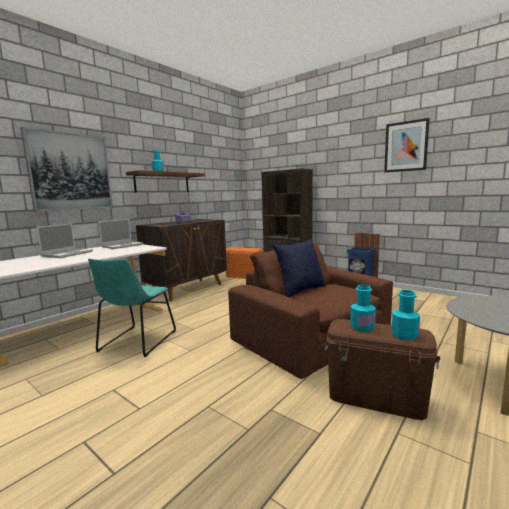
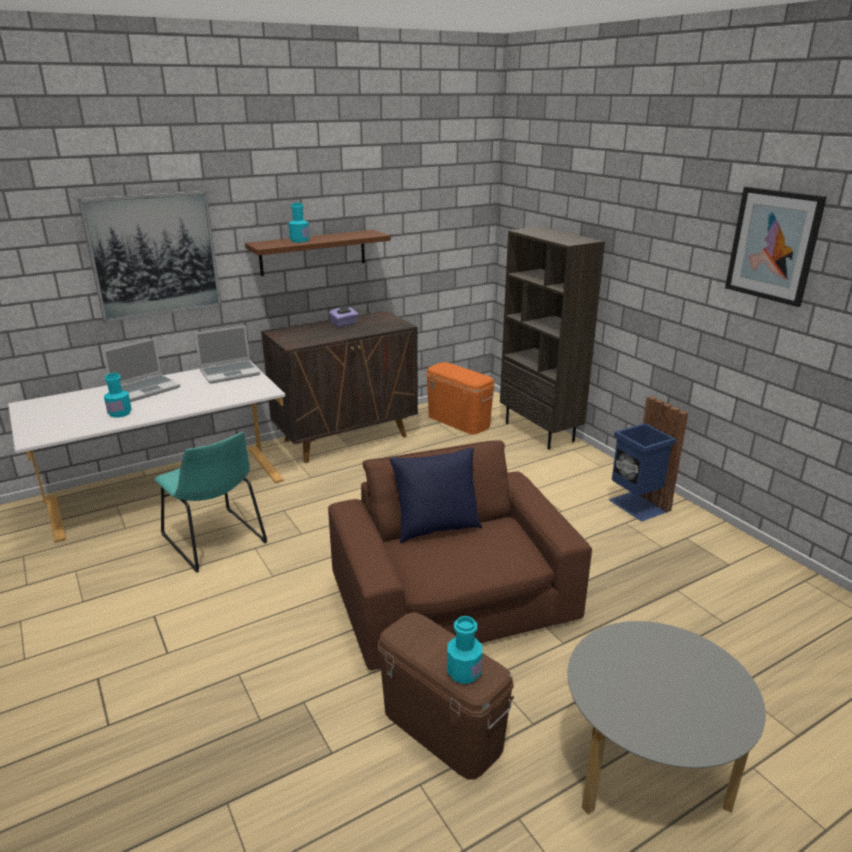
camera: 20 degrees right, 15 degrees up
(136, 342) = (216, 541): turquoise chair -> turquoise chair turned 75 degrees counterclockwise
(362, 327) = (428, 639): turquoise bottle -> turquoise bottle (120, 413)

